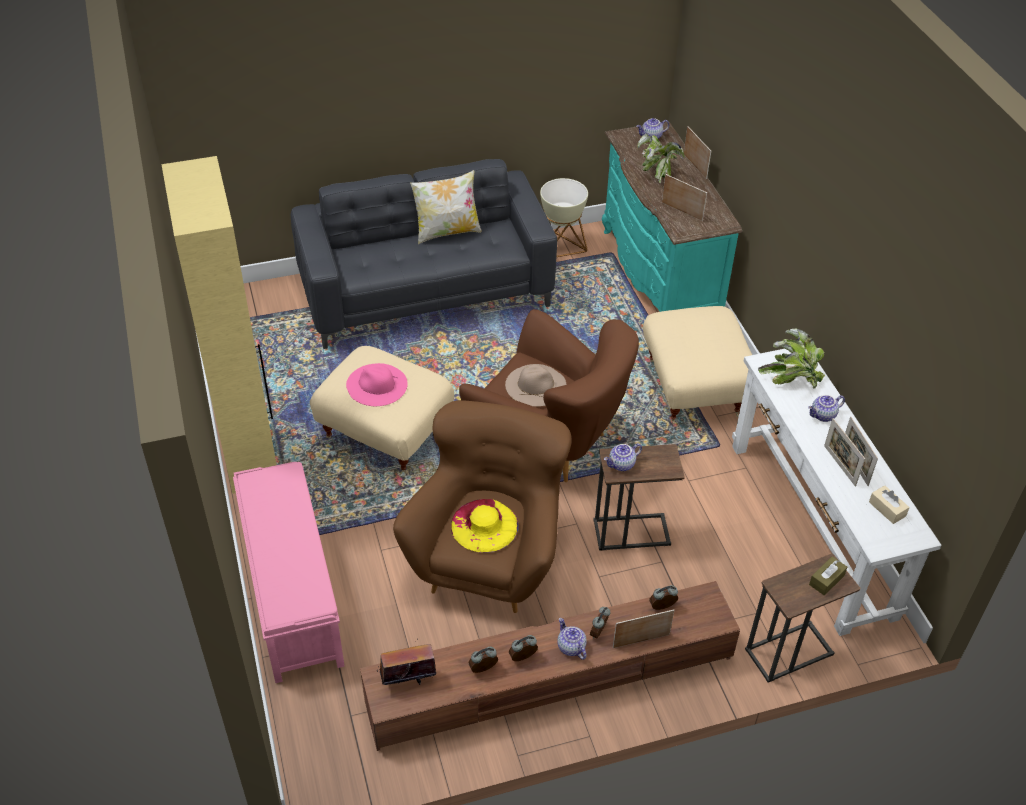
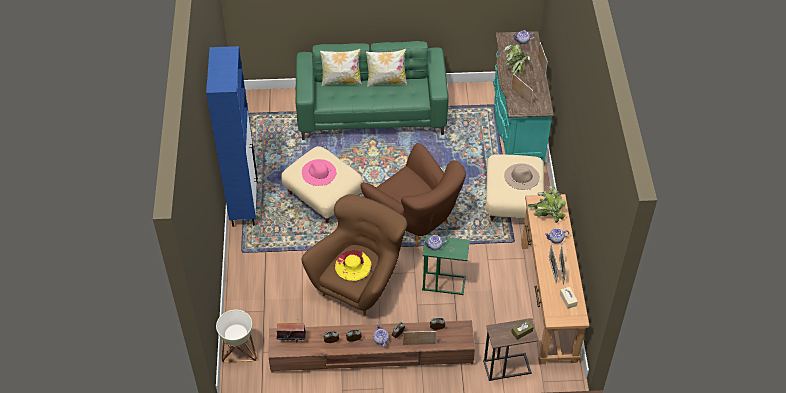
camera: 15 degrees right, 5 degrees up
(251, 465) = (244, 204): beige cabinet -> blue cabinet
(292, 592) = (249, 280): pink bench -> none
(373, 241) = (341, 81): none -> pillow
(426, 292) = (372, 113): grey sofa -> green sofa
(535, 385) = (408, 188): beige hat -> beige hat (521, 176)
(561, 246) = (464, 95): planter -> planter (239, 352)
(631, 533) = (443, 283): brown side table -> green side table
(810, 528) = (548, 301): white console table -> brown console table

